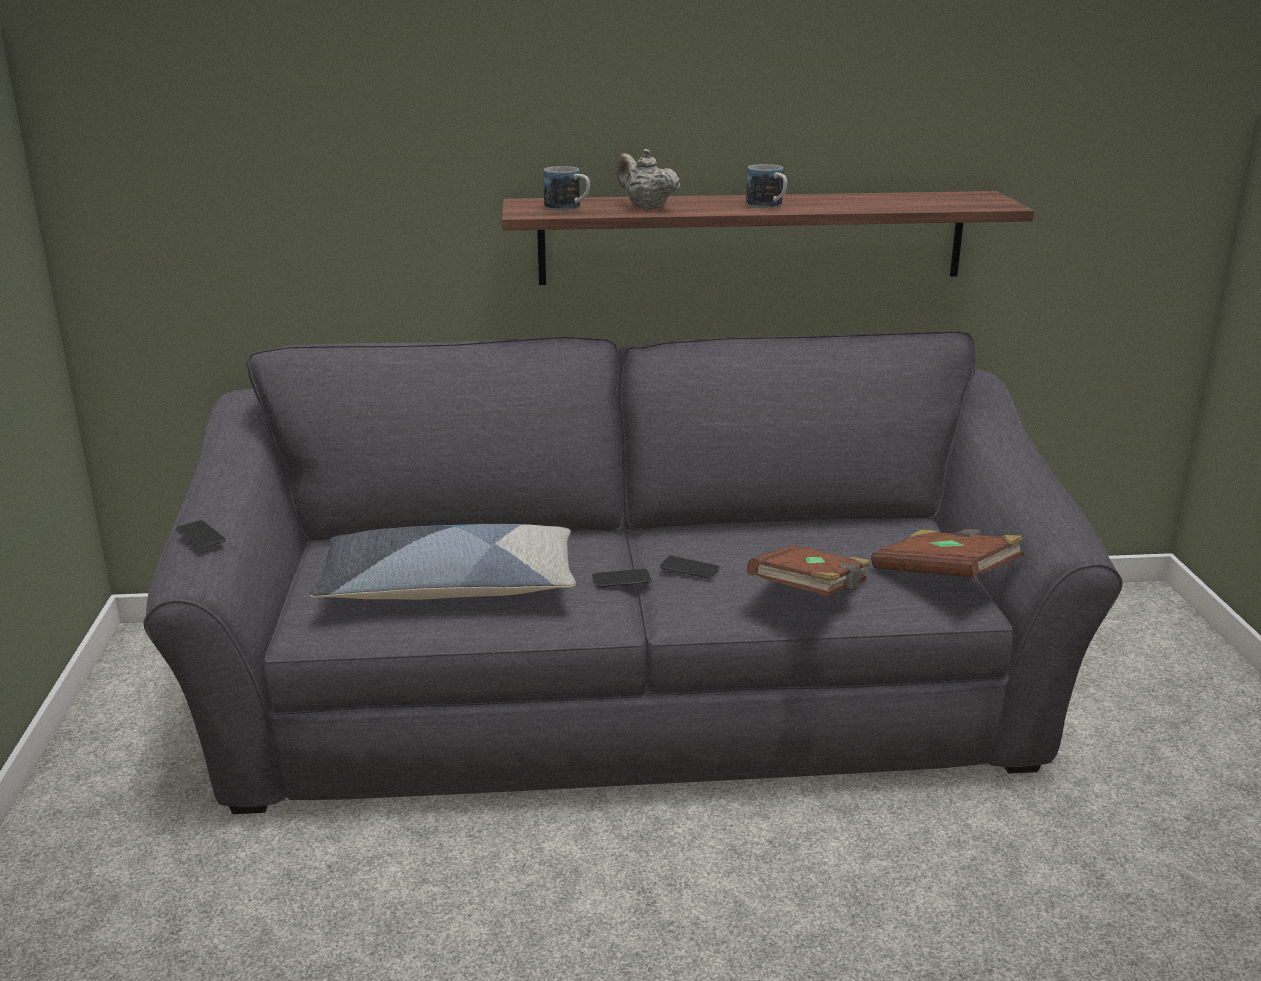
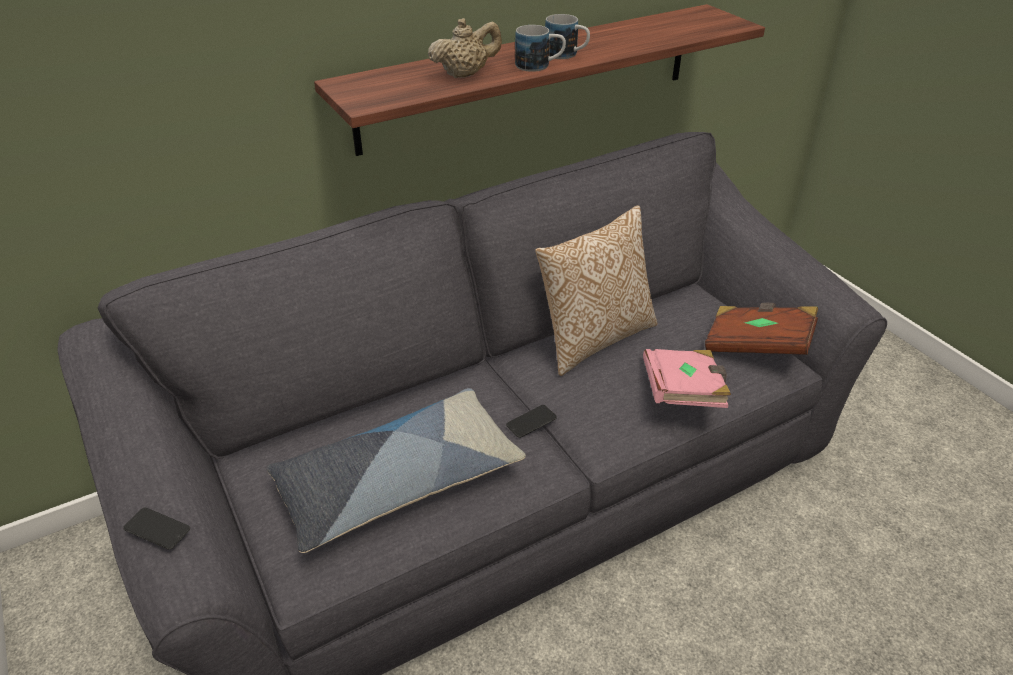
camera: 25 degrees left, 15 degrees up
(569, 208) = (397, 88): mug -> mug (539, 66)
(646, 207) = (465, 74): beige teapot -> beige teapot turned 135 degrees clockwise
(689, 568) = (576, 393): phone -> none
(753, 533) = (594, 338): none -> pillow
(811, 594) = (683, 393): brown book -> pink book

